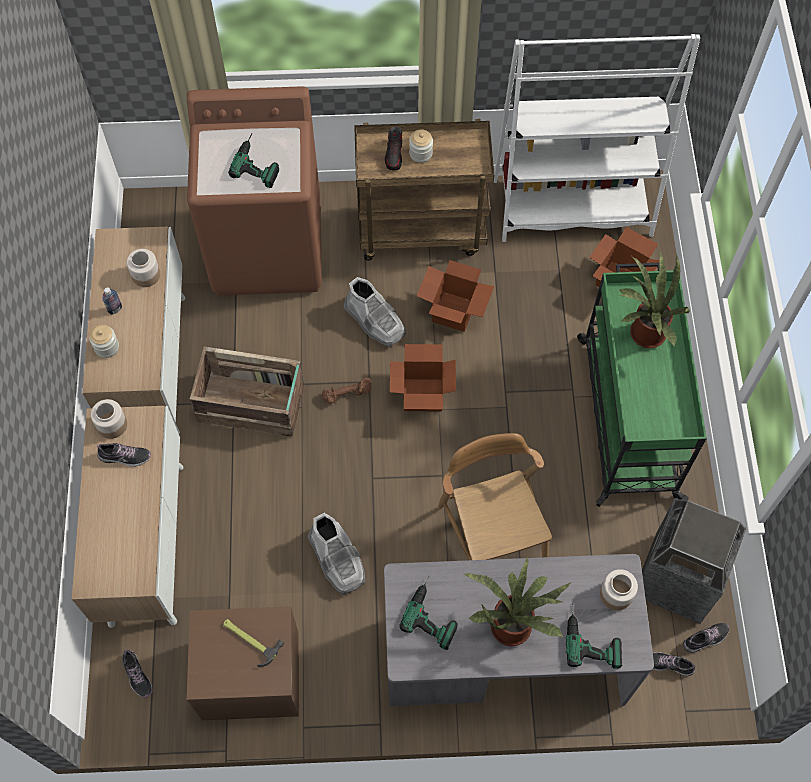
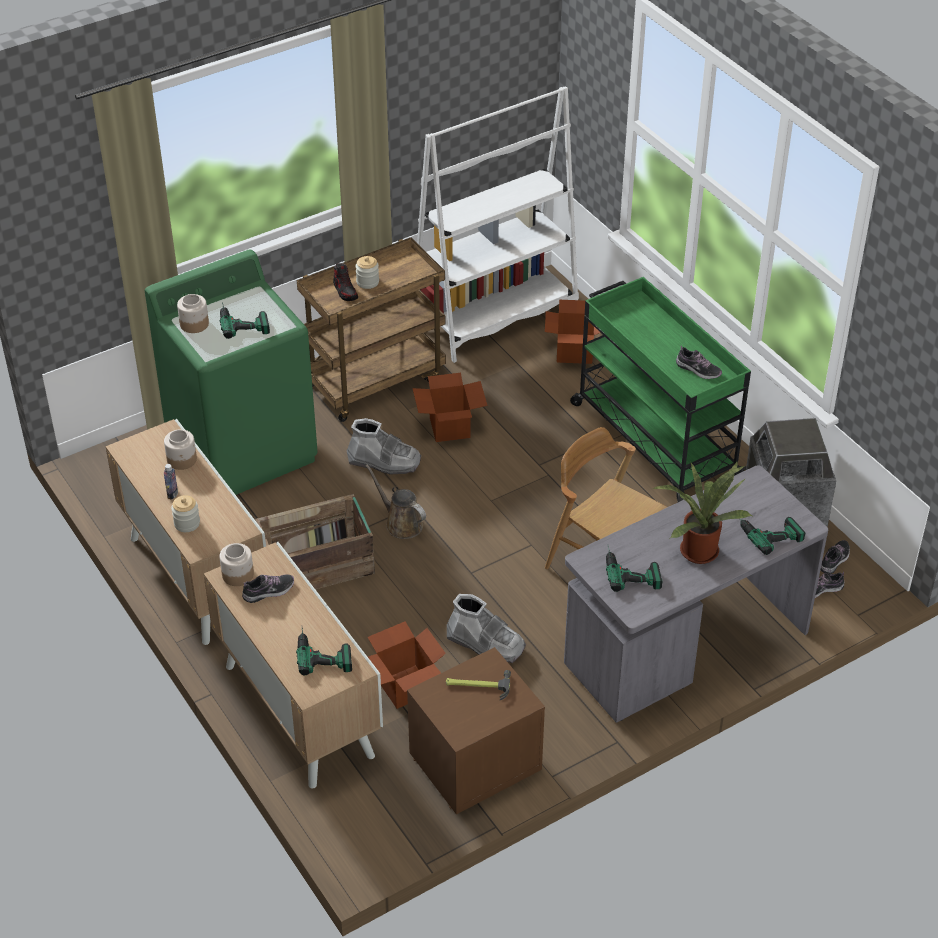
camera: 30 degrees left, 20 degrees down
(127, 545) = (323, 651): none -> power drill
(137, 675) = (368, 811): shoe -> shoe (698, 370)
(268, 249) = (243, 448): brown washing machine -> green washing machine
(347, 394) = (401, 523): brown dumbbell -> brown watering can
(423, 395) = (469, 496): cardboard box -> cardboard box (406, 686)
(615, 594) = (762, 496): jar -> jar (194, 324)
(643, 333) = (645, 332): potted plant -> none

